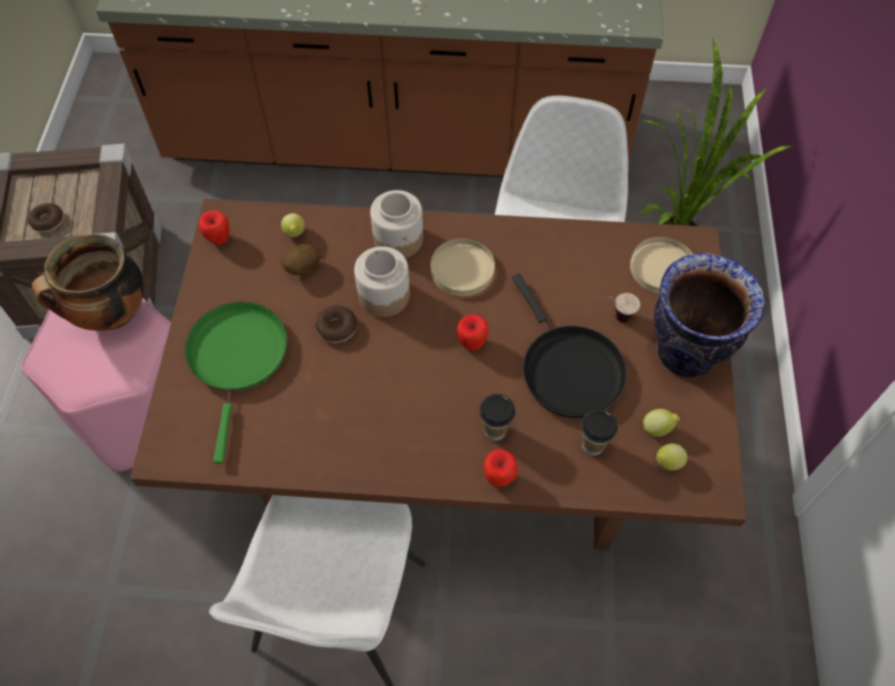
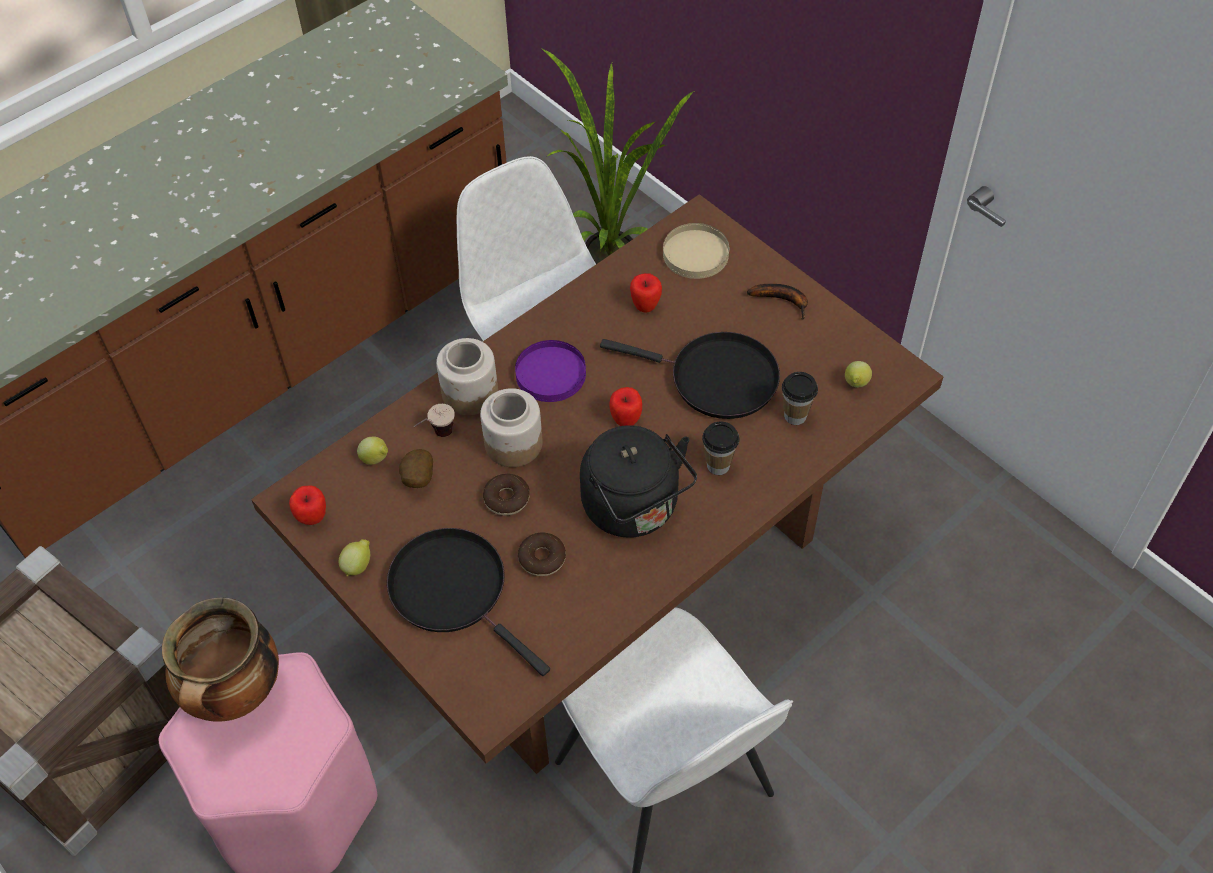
camera: 45 degrees left, 5 degrees down
(48, 221) = (45, 681): donut -> donut (542, 558)
(238, 358) = (454, 590): green frying pan -> black frying pan
(405, 408) = (635, 509): none -> black kettle
(463, 269) = (551, 373): beige plate -> purple plate
(499, 478) = (760, 494): apple -> apple (645, 306)
(613, 317) = (704, 316): cup -> cup (436, 437)
(657, 429) = (823, 367): lemon -> lemon (358, 565)
(686, 354) = (783, 300): vase -> banana

